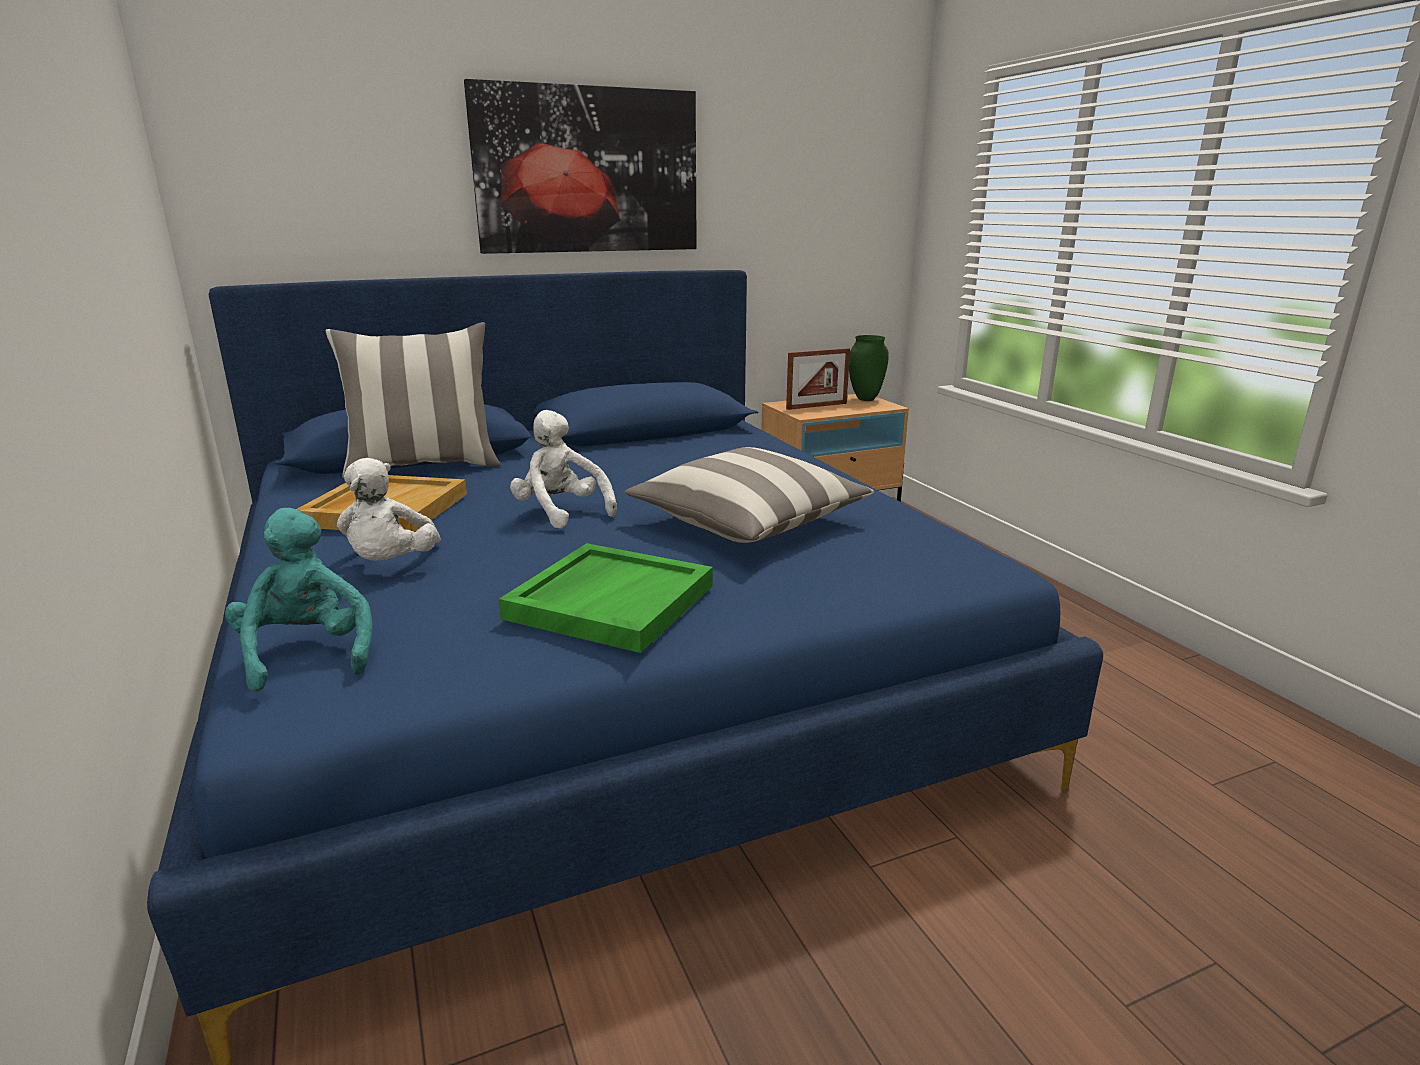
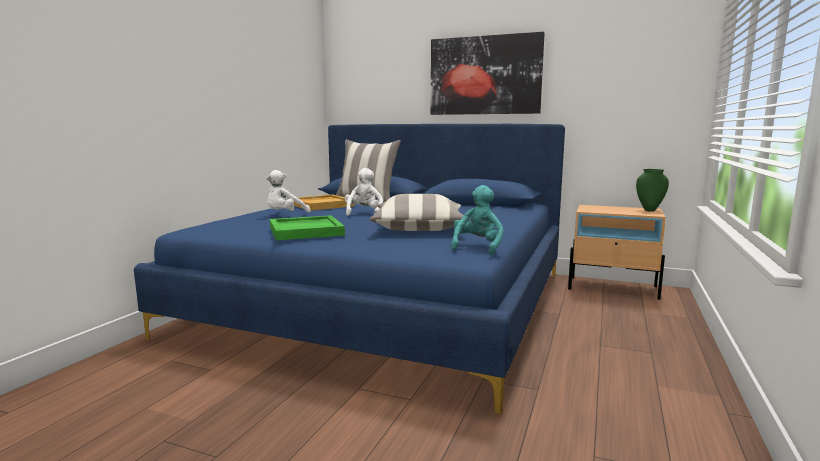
camera: 45 degrees right, 10 degrees down
(308, 654) = (218, 223): turquoise plush toy -> turquoise plush toy (477, 247)
(816, 406) = (606, 209): picture frame -> none

